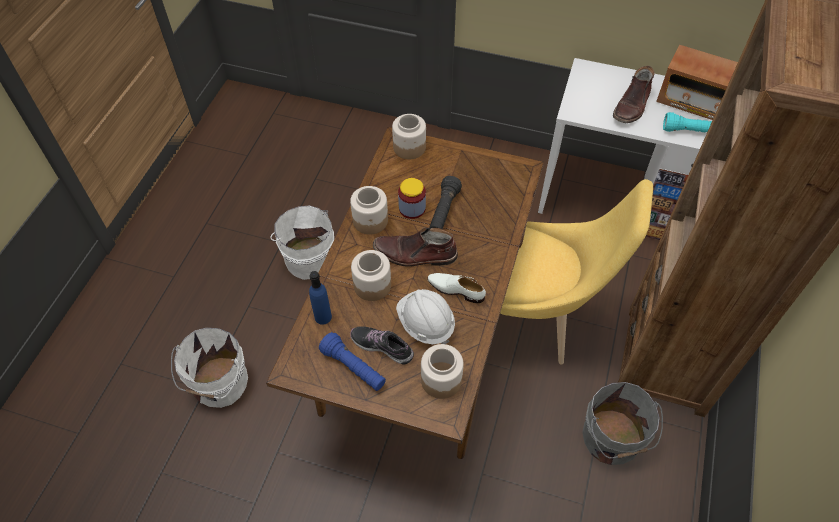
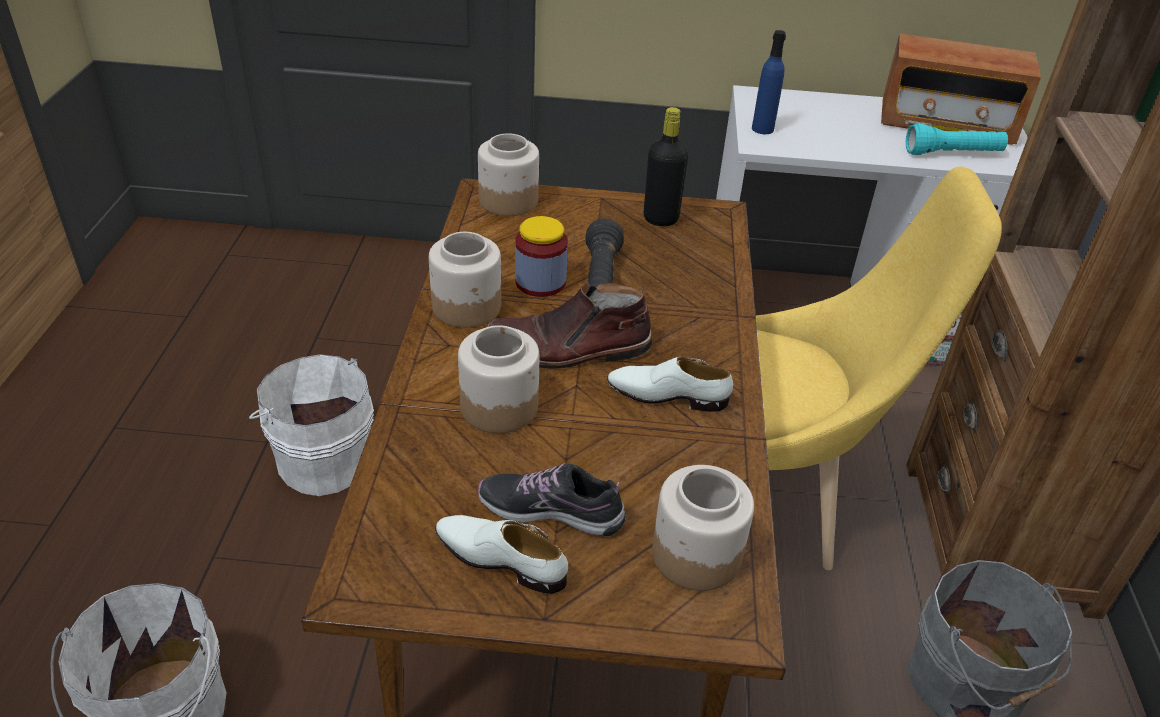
camera: 15 degrees left, 15 degrees down
(323, 317) = (409, 474): blue bottle -> blue bottle (762, 129)
(354, 368) = (500, 559): blue flashlight -> white shoe
(425, 323) = (628, 458): white hard hat -> none
(490, 170) = (660, 219): none -> black bottle
(632, 106) = (847, 131): brown boot -> none

